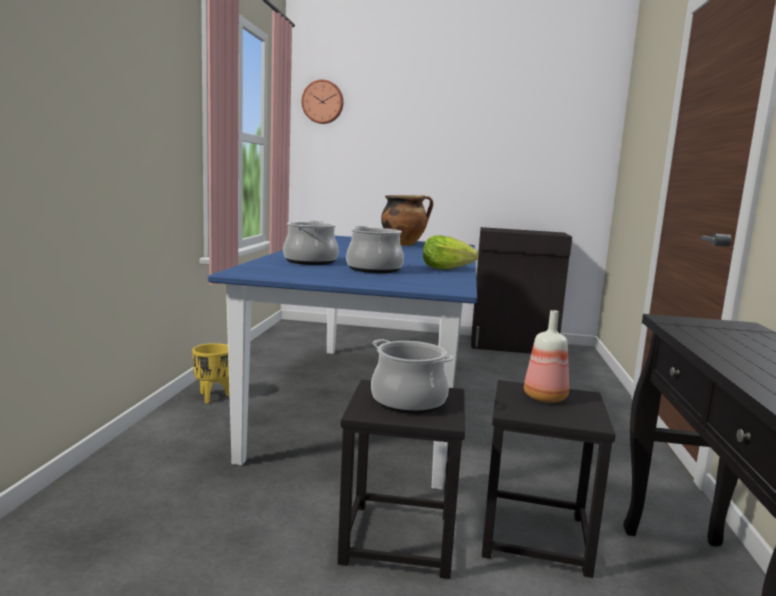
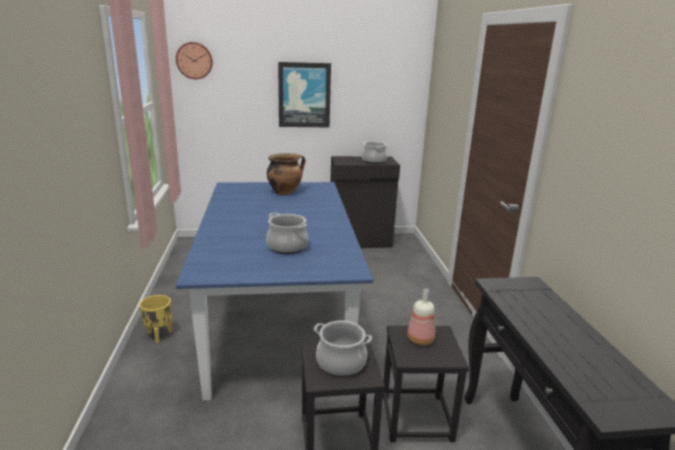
camera: 15 degrees left, 10 degrees up
(310, 261) = (236, 242): cooking pot -> cooking pot (374, 161)
(445, 269) = (334, 235): lettuce -> none
(451, 147) = (304, 95): none -> picture

